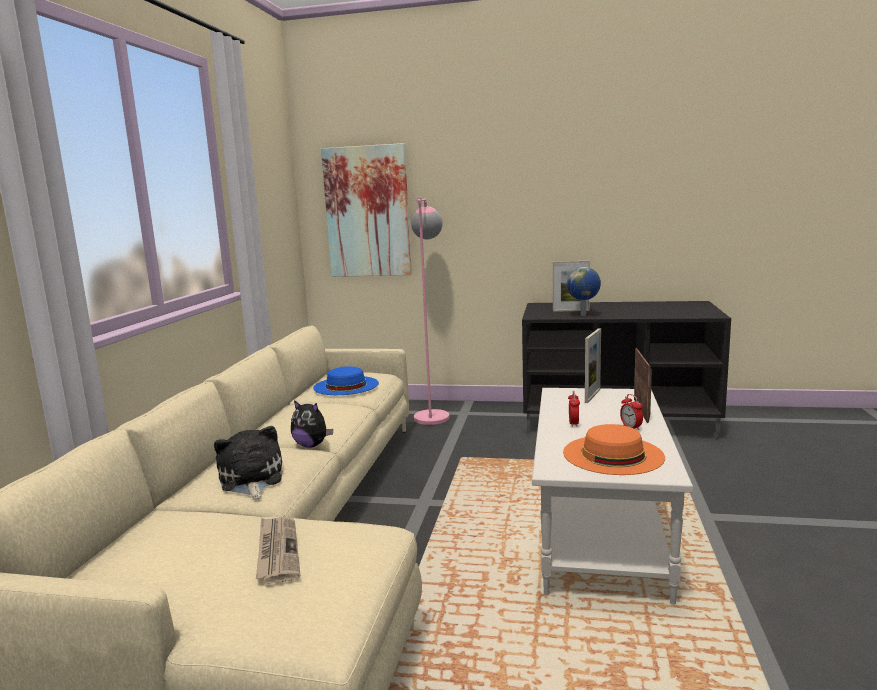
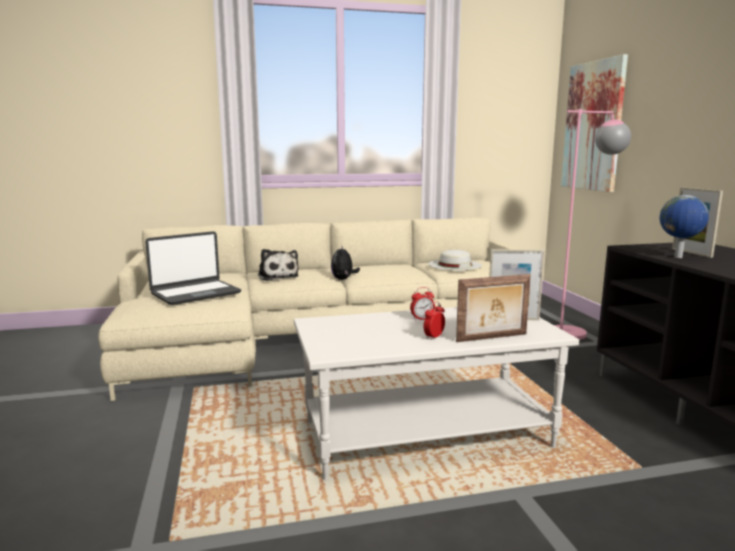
camera: 65 degrees right, 0 degrees up
(251, 480) = (277, 276): plush toy -> plush toy turned 105 degrees clockwise
(277, 551) = (195, 293): newspaper -> laptop
(346, 385) = (454, 265): blue hat -> white hat
(613, 454) = (359, 335): orange hat -> none

